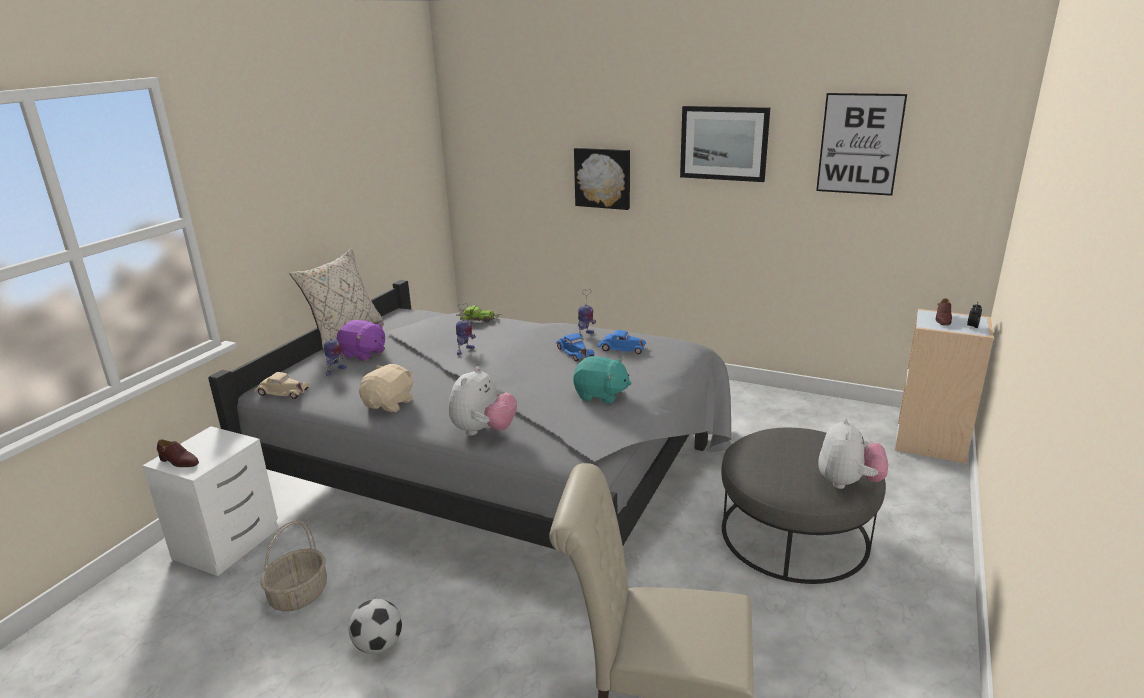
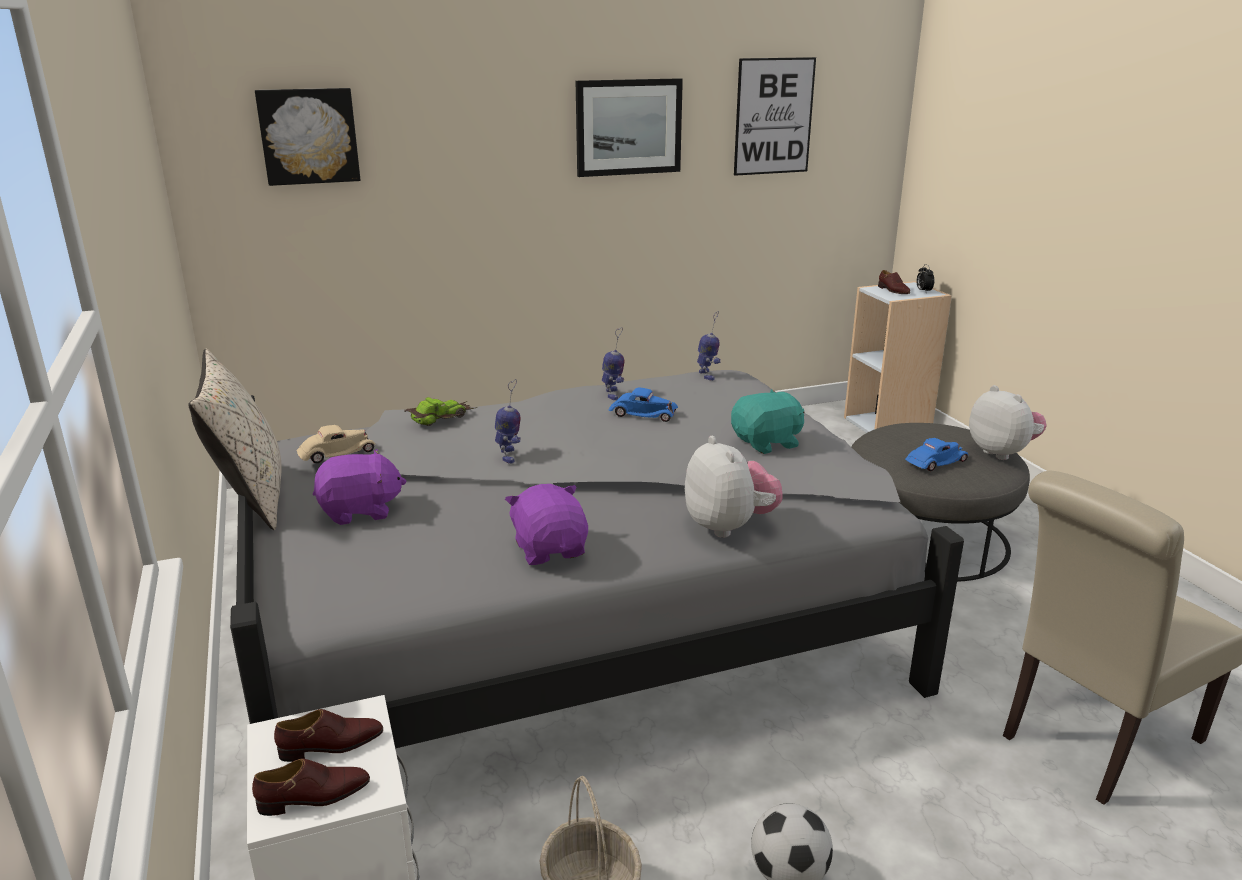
camera: 45 degrees left, 0 degrees up
(213, 447) = (331, 745): none -> brown shoe
(282, 392) = (345, 606): beige toy car -> beige toy car (336, 453)
(335, 371) = (369, 547): toy robot -> toy robot (707, 375)
(390, 404) = (550, 549): beige plush toy -> purple plush toy
(603, 178) = (466, 191): picture -> picture (308, 136)
(621, 348) = (681, 395): blue toy car -> blue toy car (935, 462)

